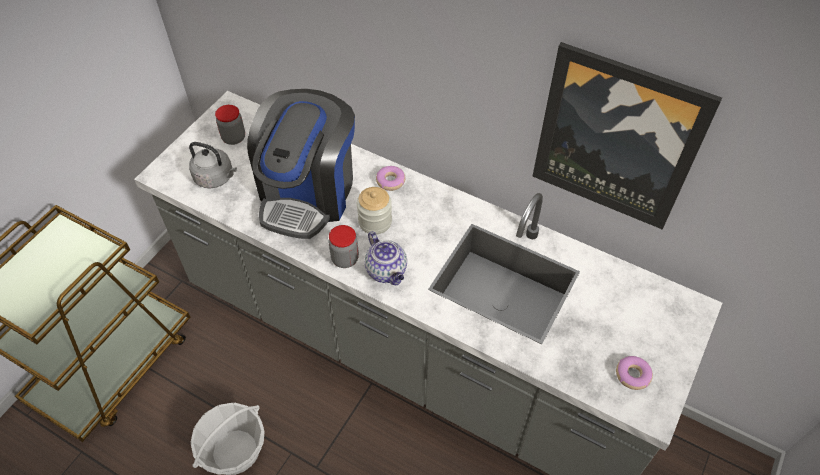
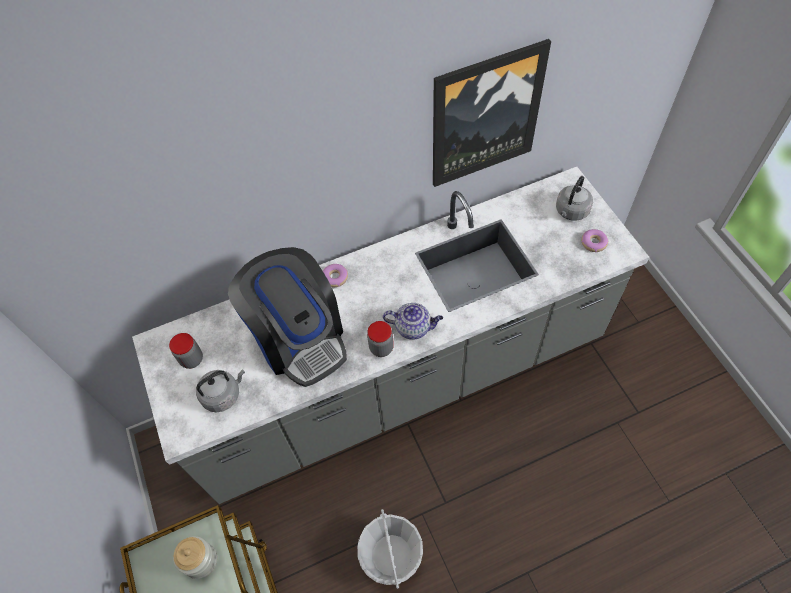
camera: 50 degrees left, 5 degrees up
(375, 222) = (364, 309): jar -> jar (200, 561)
(653, 330) = (571, 212): none -> grey kettle

